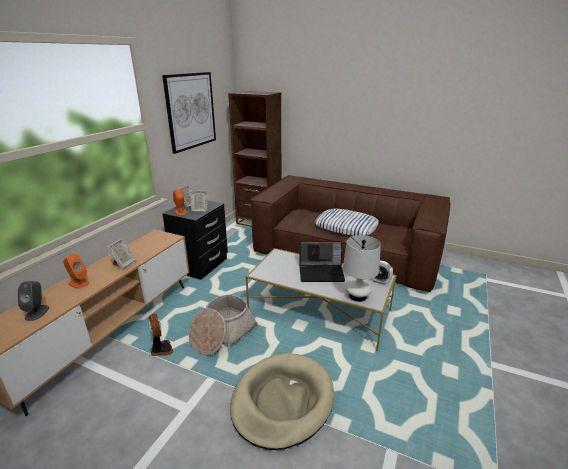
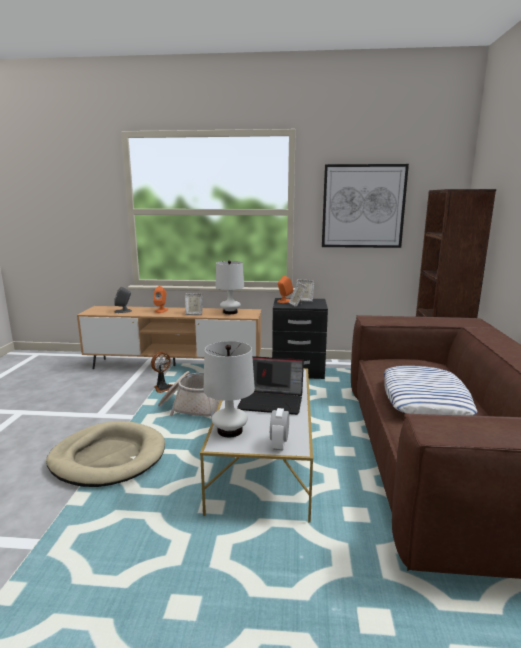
camera: 70 degrees right, 10 degrees down
(146, 244) = (230, 312): none -> white table lamp
(322, 272) = (272, 401): laptop -> laptop turned 60 degrees counterclockwise

